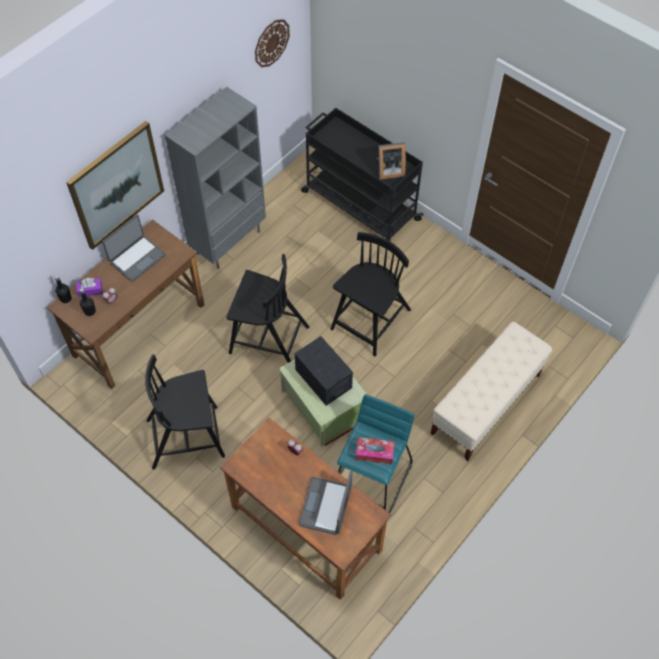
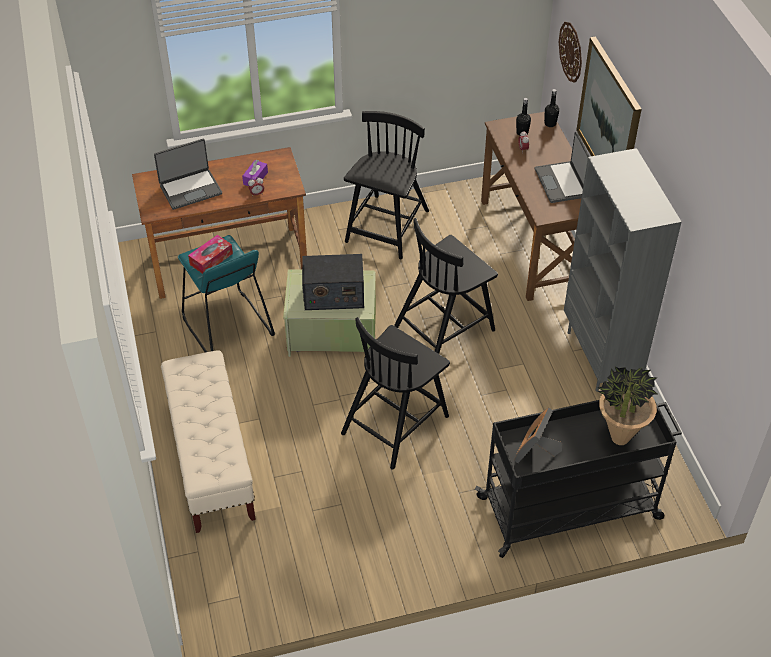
camera: 125 degrees right, 10 degrees down
(90, 290) = (547, 141): purple tissue box -> purple tissue box (255, 178)
(271, 43) = (732, 287): wall clock -> wall clock (571, 52)
(326, 506) = (190, 189): laptop -> laptop turned 105 degrees clockwise
(346, 139) = (619, 438): none -> potted plant
(370, 321) = (396, 423): black chair -> black chair turned 60 degrees clockwise

